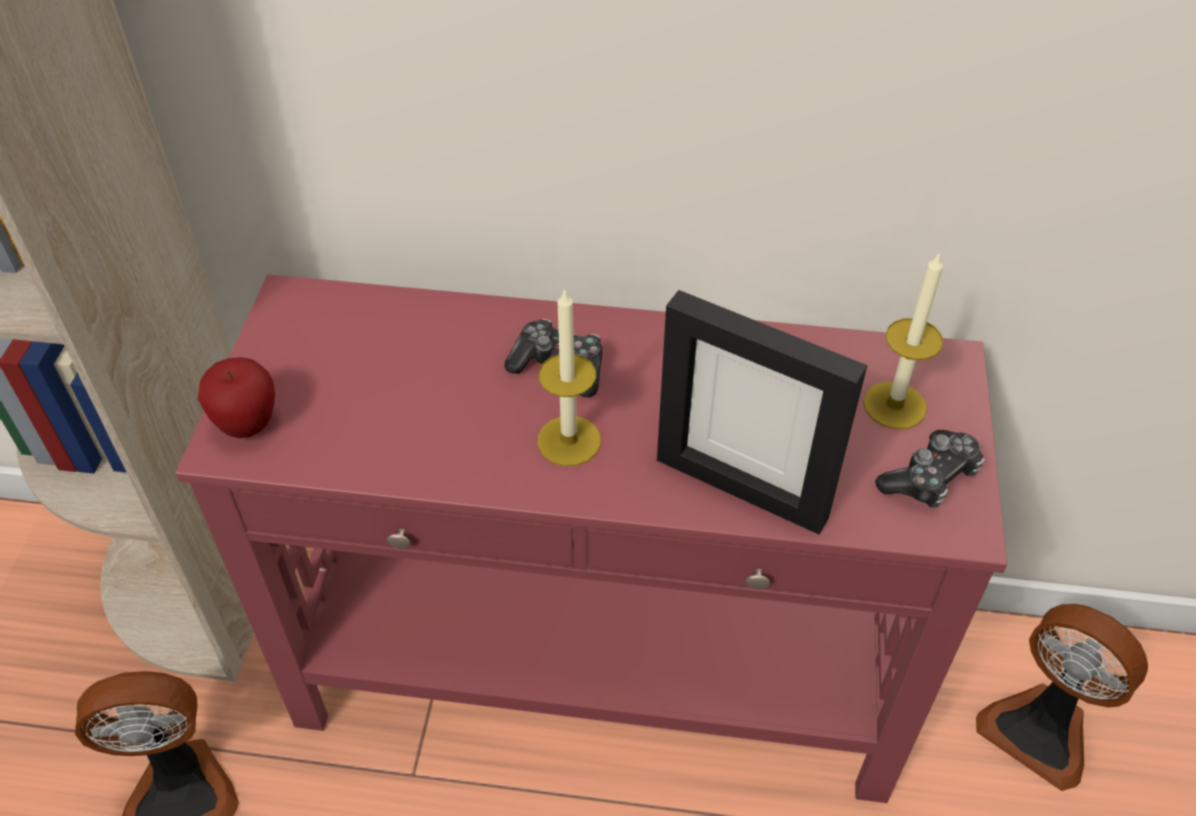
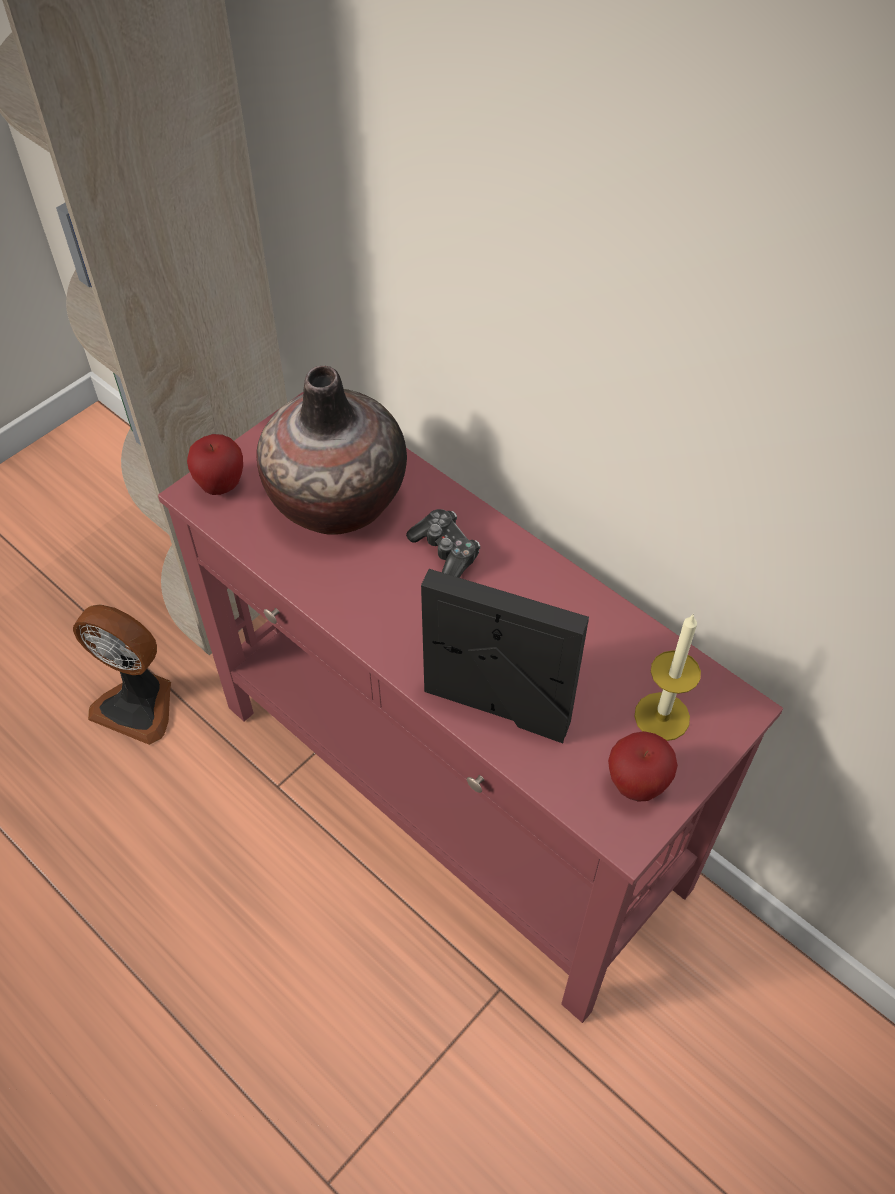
camera: 35 degrees right, 5 degrees up
(395, 373) = (336, 499): none -> vase
(569, 441) = (407, 609): candle -> none
(743, 485) = (495, 709): picture frame -> picture frame turned 135 degrees clockwise
(930, 478) = (636, 785): game controller -> apple
(1040, 729) = (751, 1054): fan -> none

